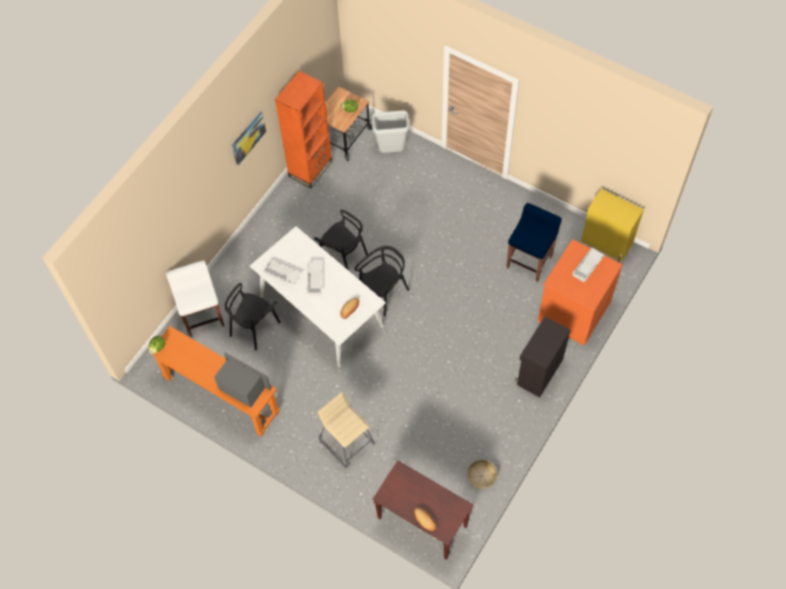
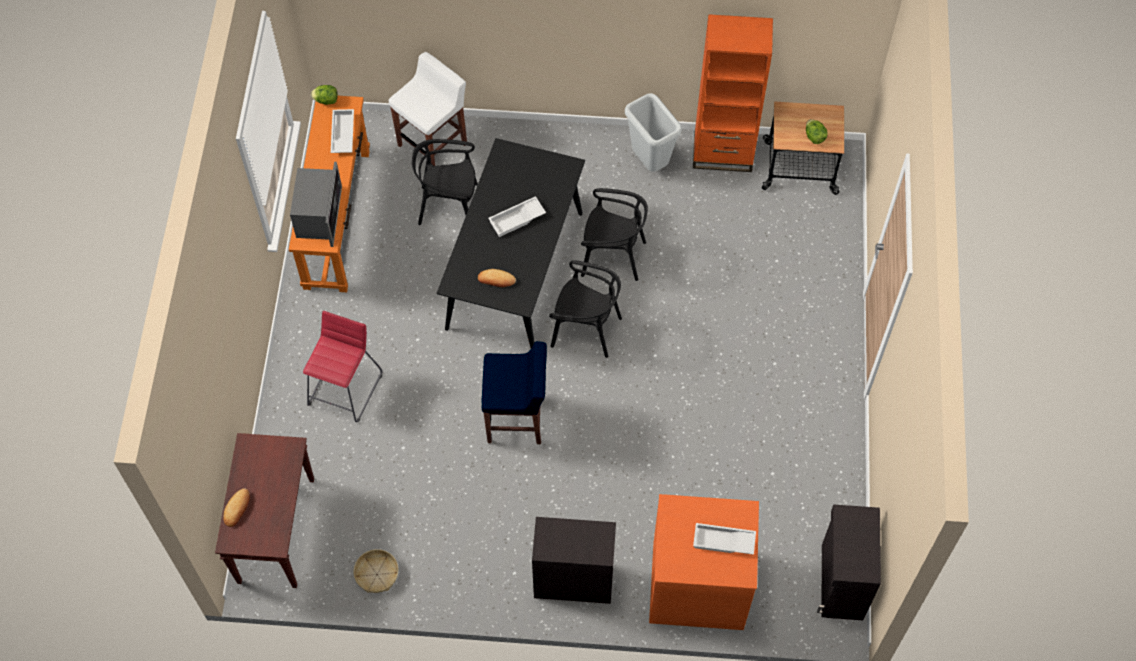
camera: 60 degrees right, 0 degrees up
(248, 137) = (641, 21): picture -> none
(281, 275) = (502, 179): white tray -> white tray (342, 134)
(321, 311) = (514, 269): white dining table -> black dining table
(344, 256) = (612, 256): black chair -> black chair turned 90 degrees counterclockwise
(347, 441) = (345, 389): beige stool -> red stool
(391, 150) = (816, 233): grey trash can -> grey trash can (650, 162)
(529, 261) = (745, 490): blue stool -> blue stool (516, 419)
(606, 243) = (840, 582): yellow cabinet -> black cabinet

